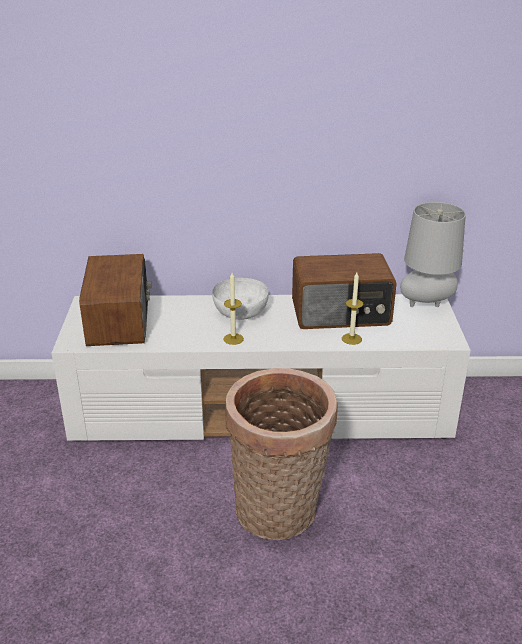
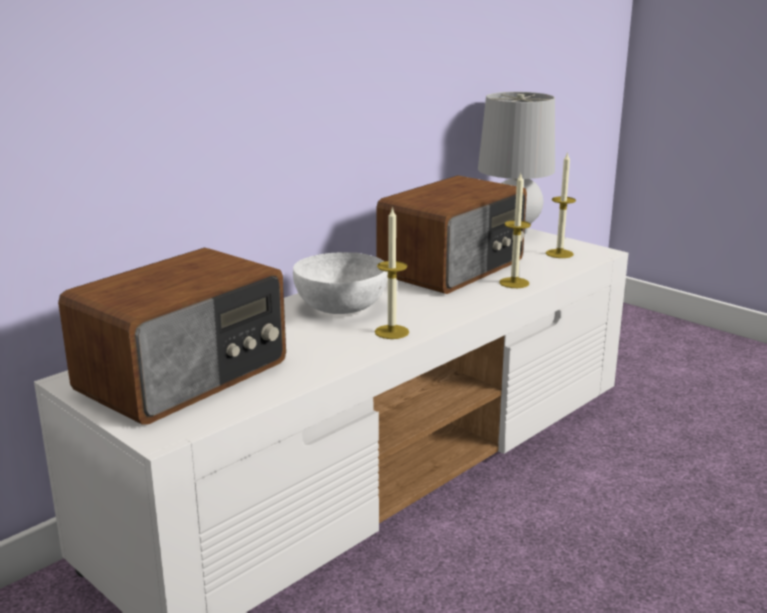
camera: 45 degrees left, 10 degrees down
(120, 320) = (186, 376): radio -> radio turned 90 degrees clockwise
(279, 513) = (589, 556): basket -> none
(423, 331) = (559, 253): none -> candle

